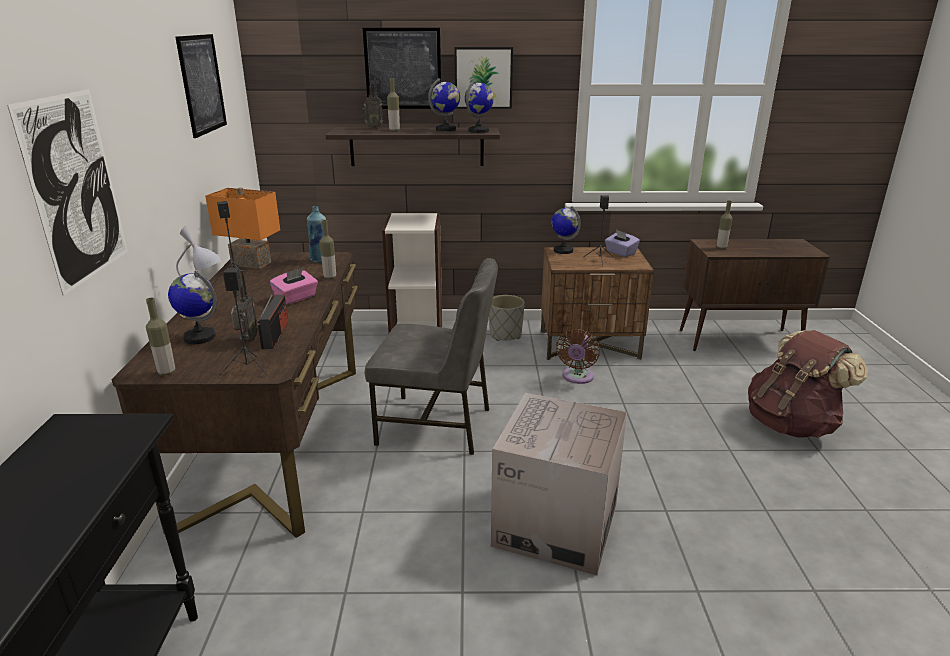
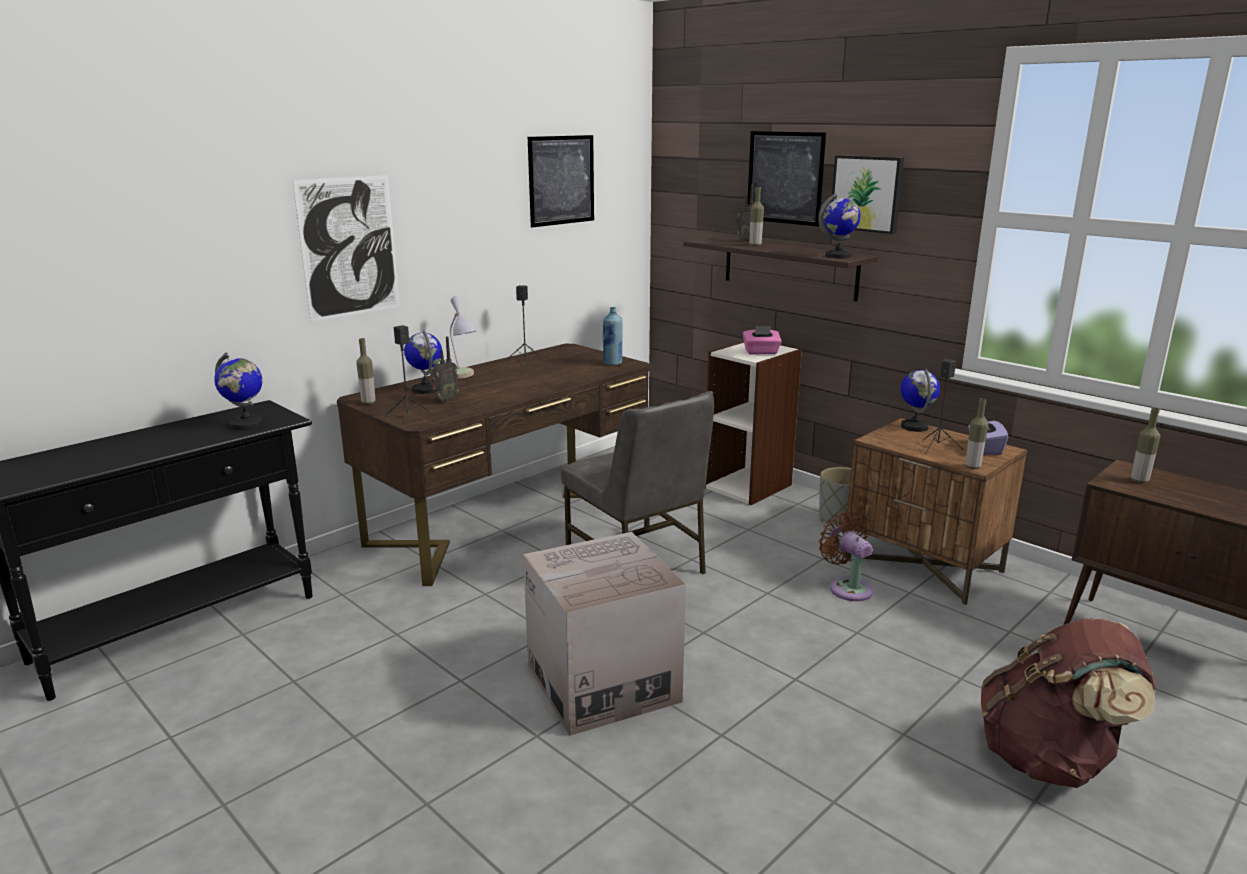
camera: 45 degrees right, 5 degrees down
(249, 264) = (557, 353): orange table lamp -> none
(275, 334) = (468, 402): radio -> none
(296, 298) = (534, 384): pink tissue box -> pink tissue box (761, 352)
(330, 277) = (589, 377): bottle -> bottle (972, 467)
(446, 129) = (810, 250): globe -> globe (246, 425)
(577, 377) = (847, 587): brown fan -> brown fan turned 90 degrees clockwise

